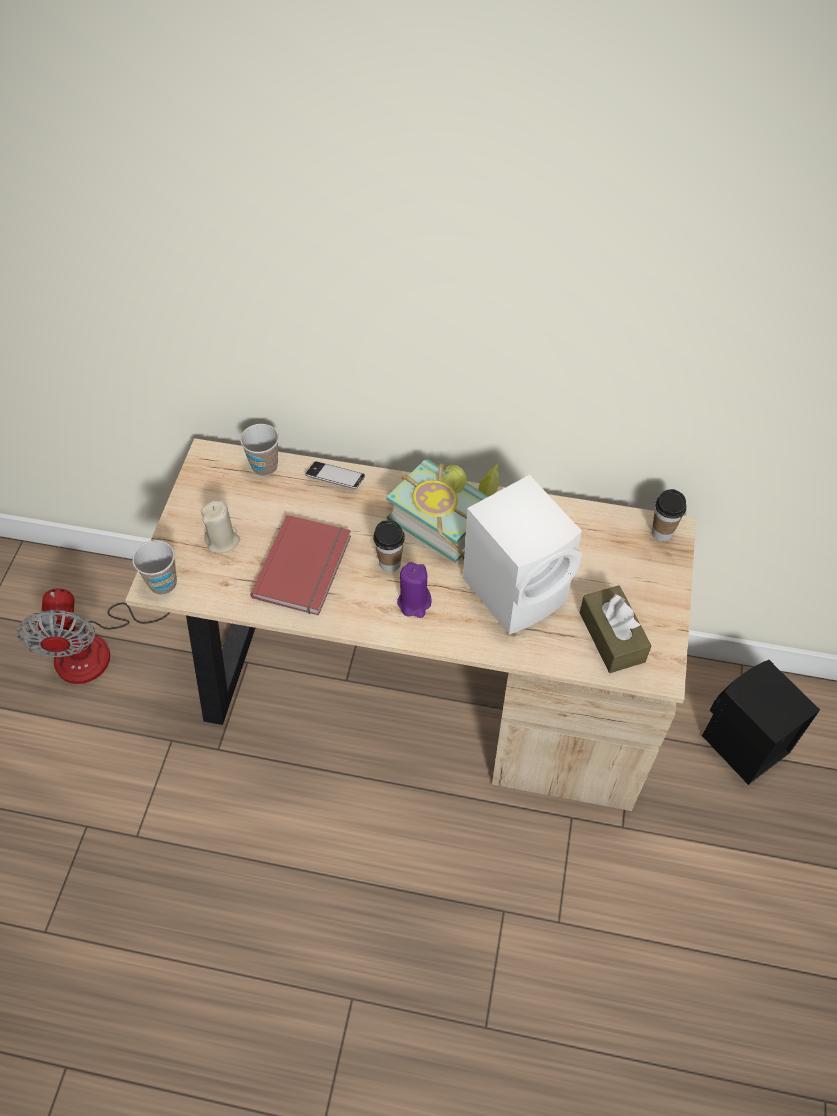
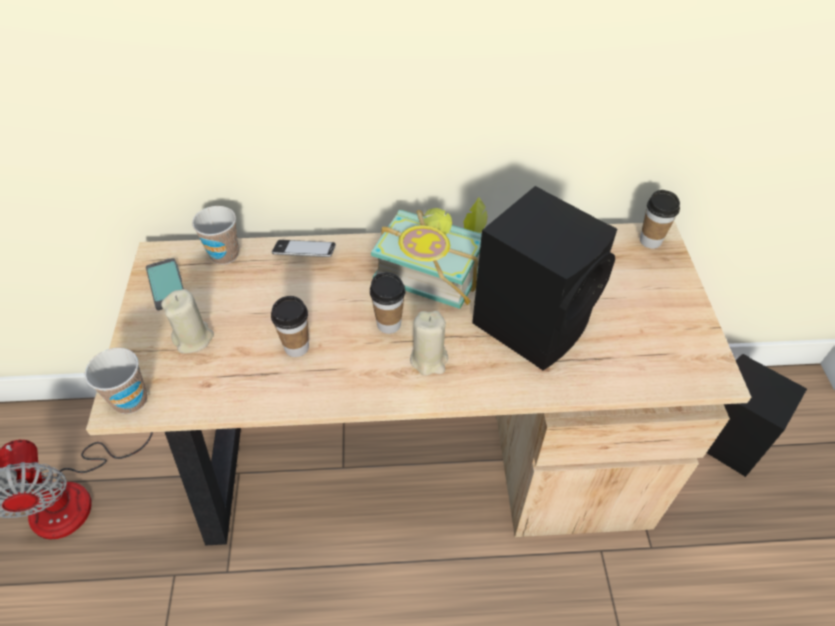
camera: 15 degrees left, 5 degrees down
(210, 485) = (166, 284): none -> phone
(306, 567) = (296, 347): red book -> cup
(414, 603) = (429, 359): purple candle -> beige candle
(518, 589) = (533, 322): white speaker -> black speaker
(612, 637) = (649, 350): brown tissue box -> none

